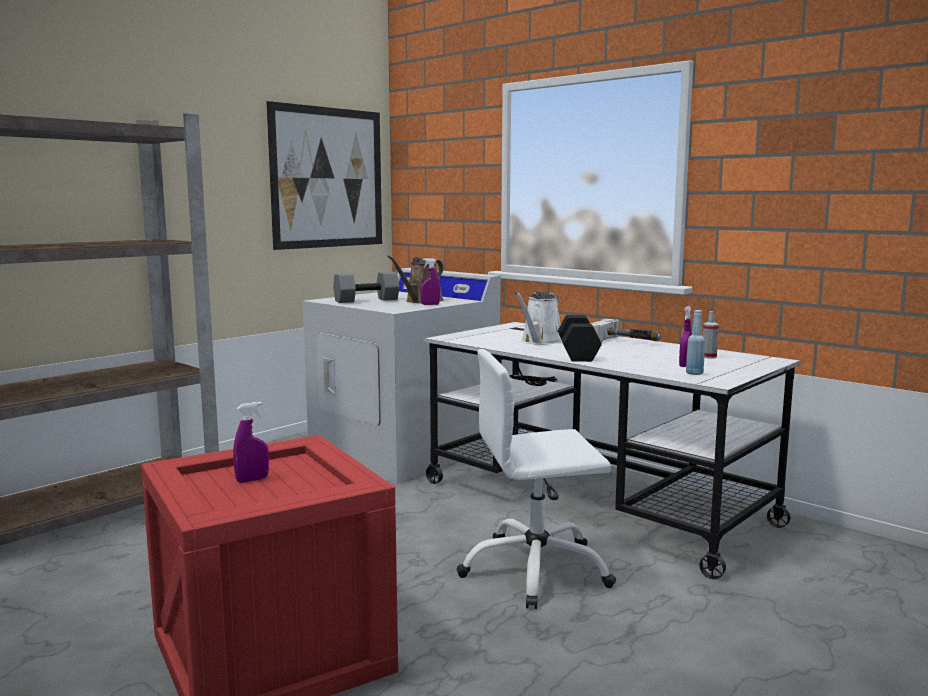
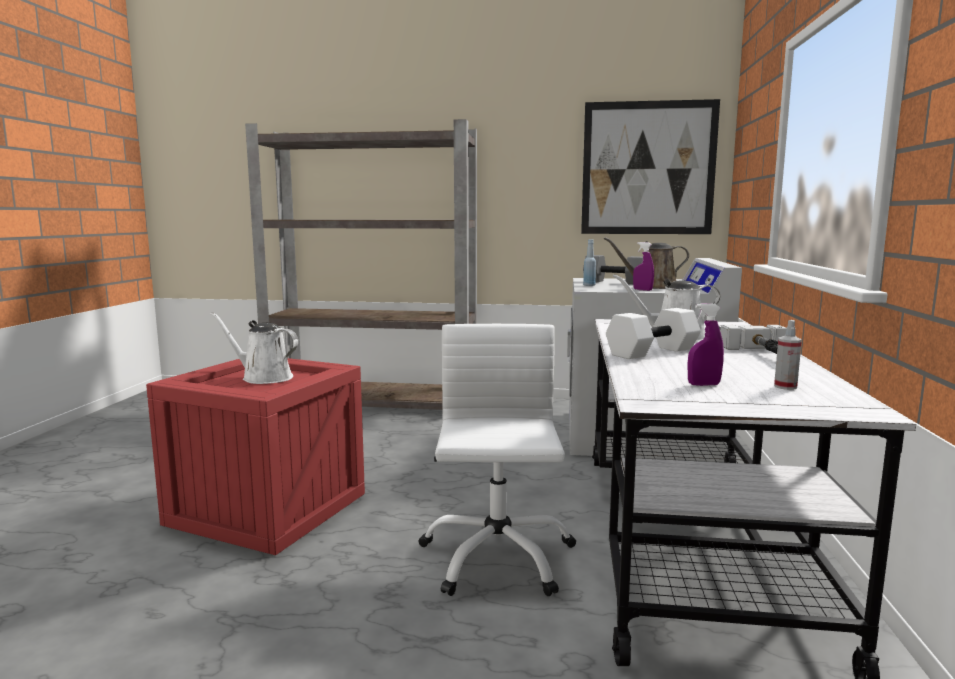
camera: 55 degrees right, 0 degrees up
(252, 480) = (263, 378): purple spray bottle -> white watering can
(535, 570) = (496, 557): white office chair -> white office chair turned 45 degrees clockwise
(579, 354) = (652, 352): black dumbbell -> white dumbbell
(694, 373) = (670, 392): blue bottle -> blue bottle (589, 285)

